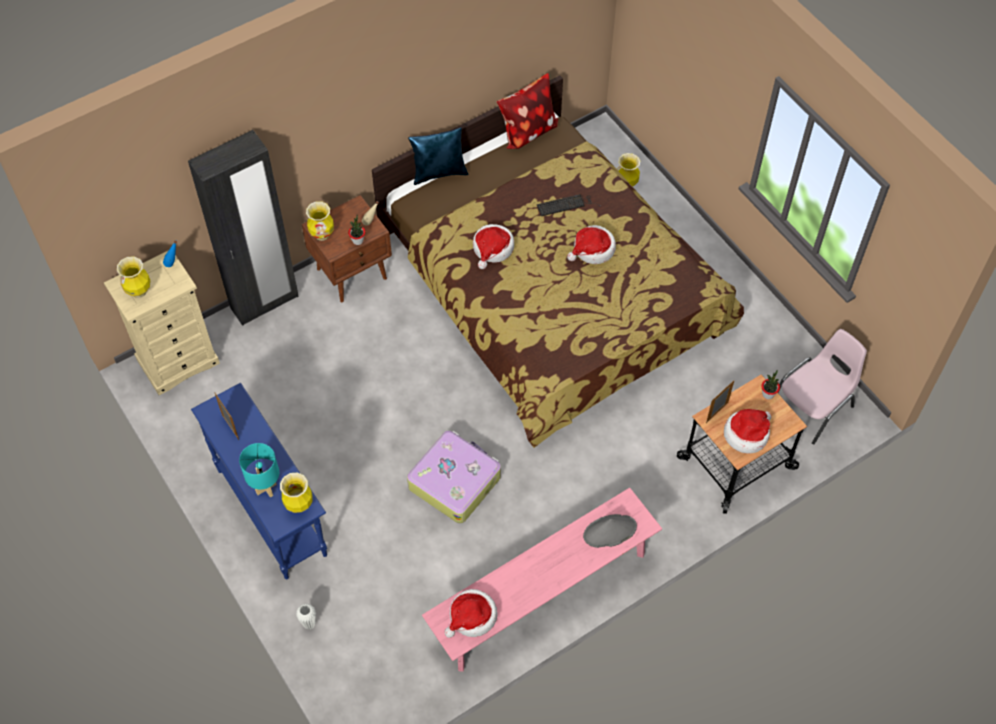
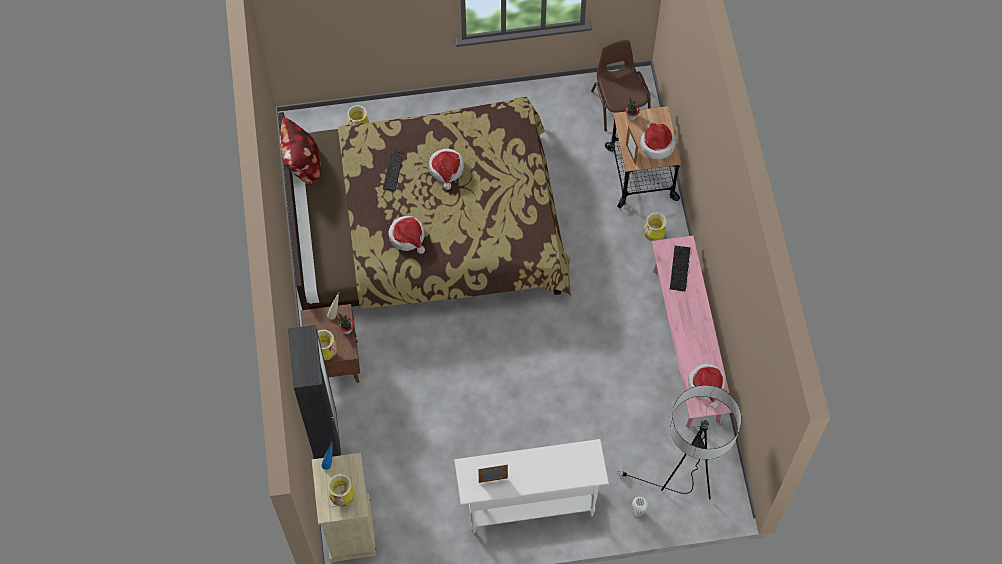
camera: 65 degrees left, 5 degrees up
(266, 488) = (560, 473): turquoise table lamp -> none
(272, 511) = (529, 505): blue console table -> white console table
(299, 505) = (586, 455): vase -> vase (653, 237)
(367, 659) = (683, 482): none -> floor lamp
(439, 172) = (307, 245): blue pillow -> none
(454, 481) = (566, 364): suitcase -> none
(609, 531) = (680, 269): grey hat -> keyboard
(813, 406) = (619, 104): pink chair -> brown chair

